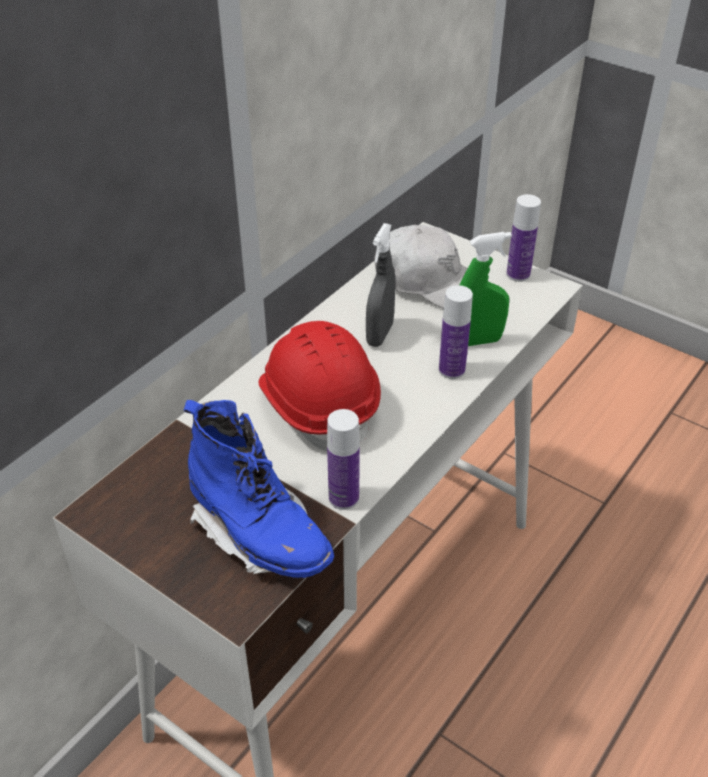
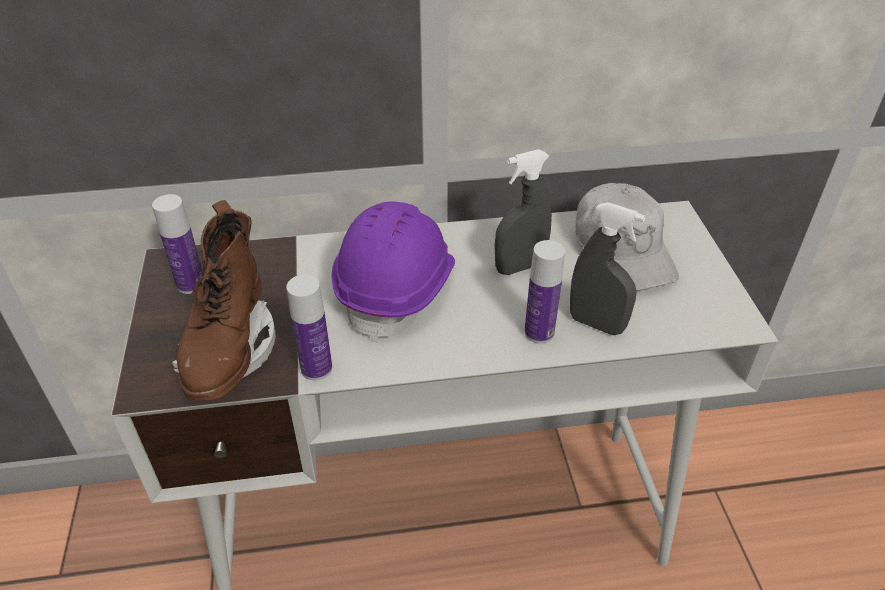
camera: 45 degrees right, 0 degrees up
(259, 534) = (229, 350): blue boot -> brown boot
(319, 405) = (397, 289): red hard hat -> purple hard hat
(477, 341) = (596, 324): green spray bottle -> grey spray bottle
(518, 274) = (719, 293): bottle -> bottle (191, 284)

